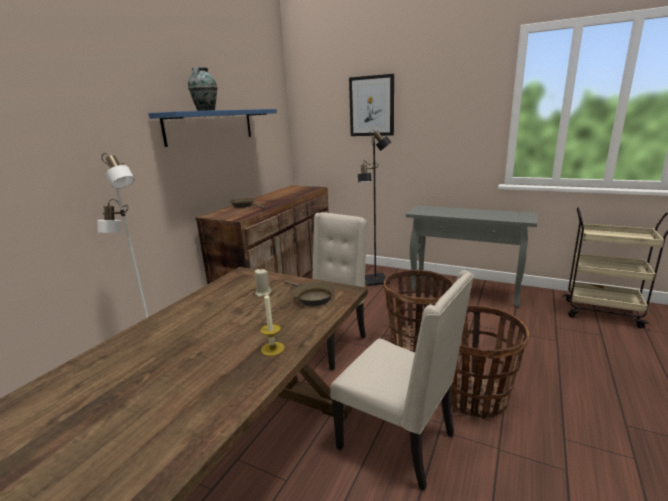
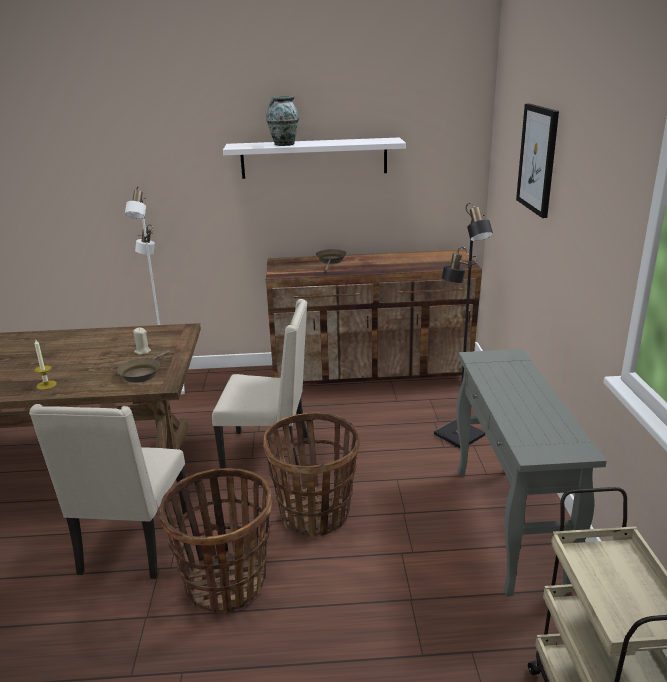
camera: 60 degrees right, 5 degrees up
(211, 126) = (314, 158): blue shelf -> white shelf

